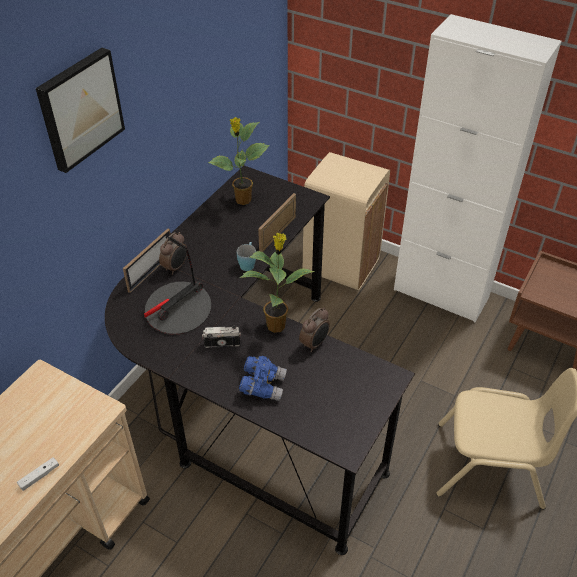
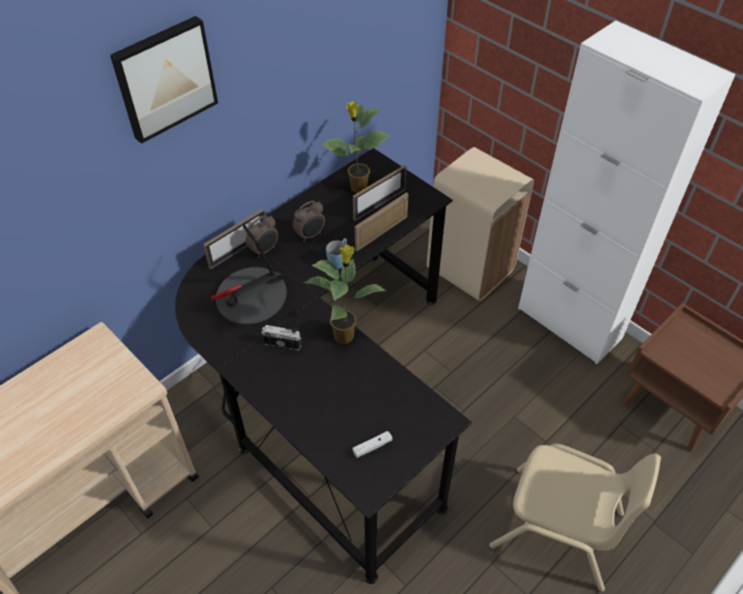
camera: 15 degrees right, 5 degrees up
(39, 476) = (63, 444): white game controller -> white game controller (372, 447)
(263, 385) = (307, 399): blue binoculars -> none
(267, 210) = (379, 204): none -> picture frame
(314, 344) = (376, 365): alarm clock -> alarm clock (310, 235)

